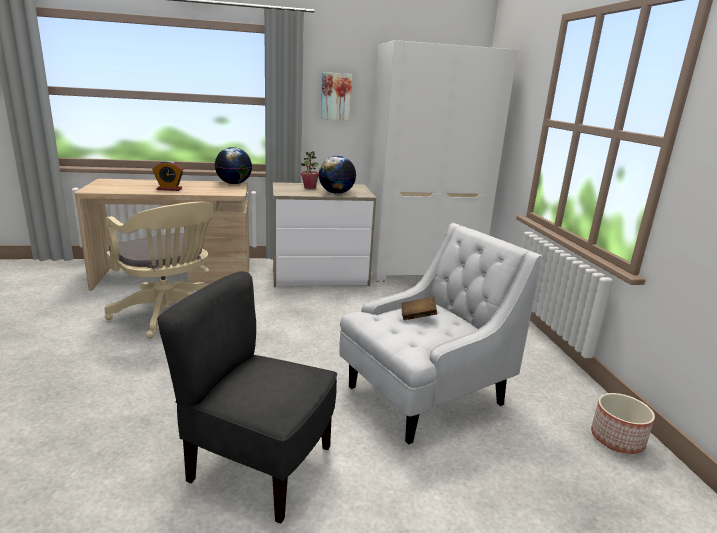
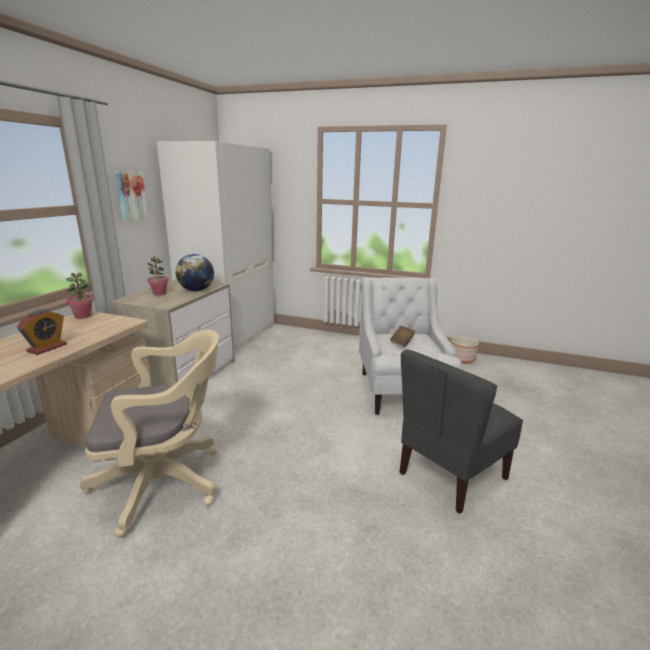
camera: 60 degrees left, 0 degrees up
(234, 183) = (83, 316): globe -> potted plant

